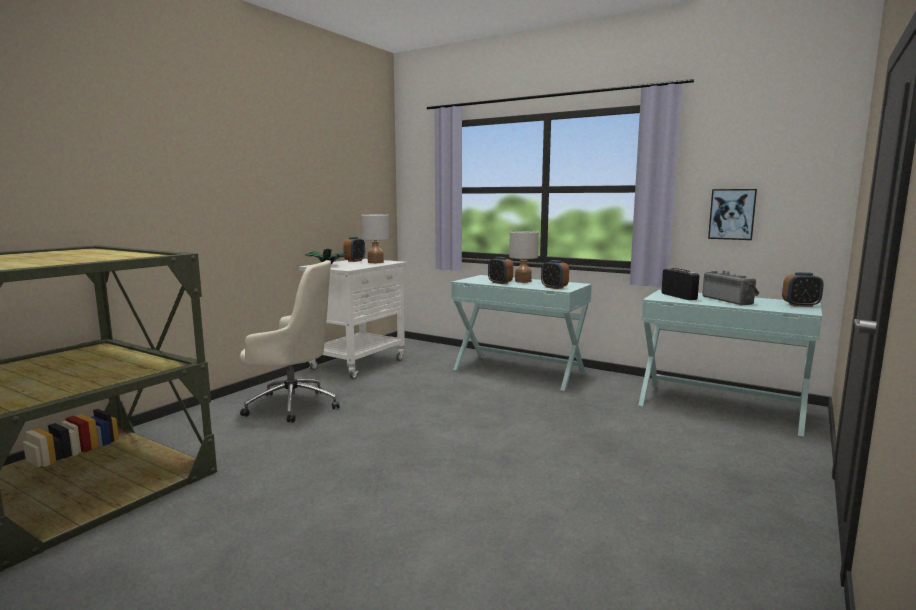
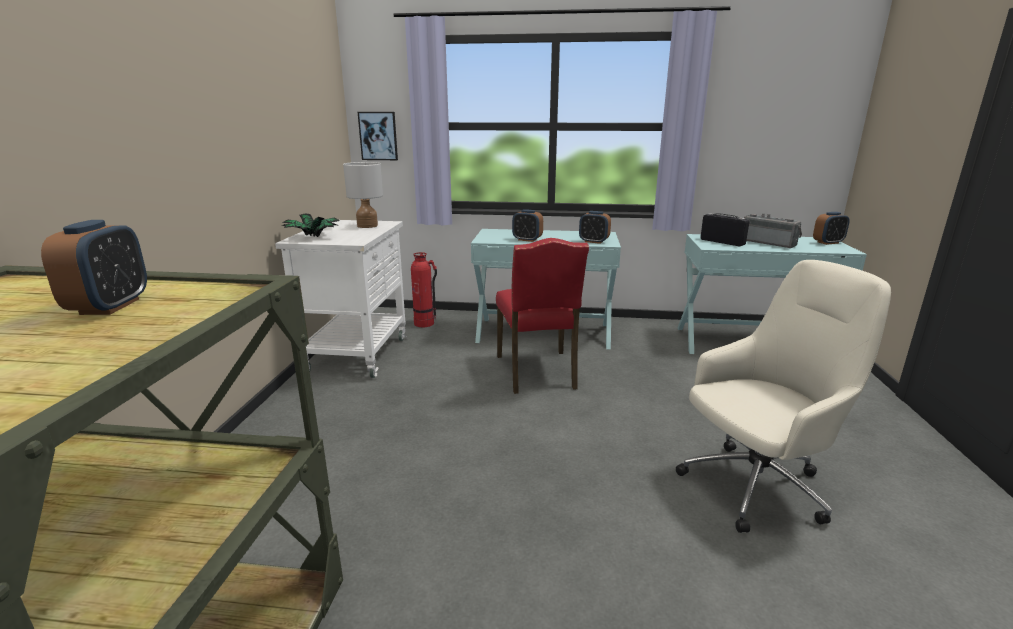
camera: 25 degrees left, 10 degrees up
(293, 406) = (338, 437): beige office chair -> beige office chair (755, 487)
(355, 261) = (334, 225): alarm clock -> alarm clock (110, 306)
(429, 353) = (424, 323): none -> fire extinguisher
(478, 395) = (537, 372): none -> red chair
(522, 281) = (545, 235): grey table lamp -> none
(732, 214) = (751, 154): picture -> picture (378, 136)

